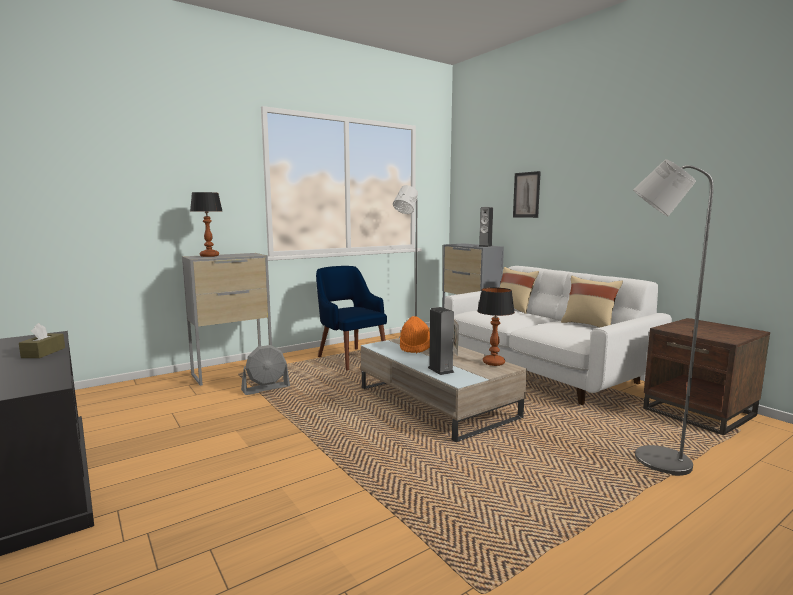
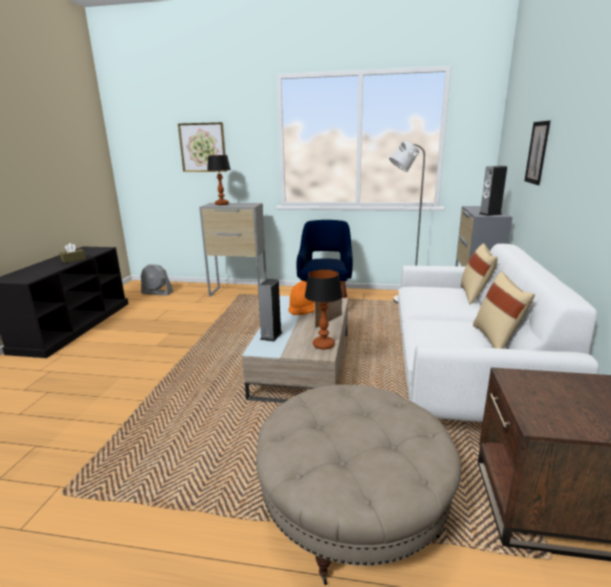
camera: 45 degrees right, 10 degrees up
(160, 183) = (203, 147): none -> picture
(266, 388) = (232, 310): grey fan -> grey fan (157, 293)
(651, 459) = (353, 507): grey floor lamp -> beige ottoman

